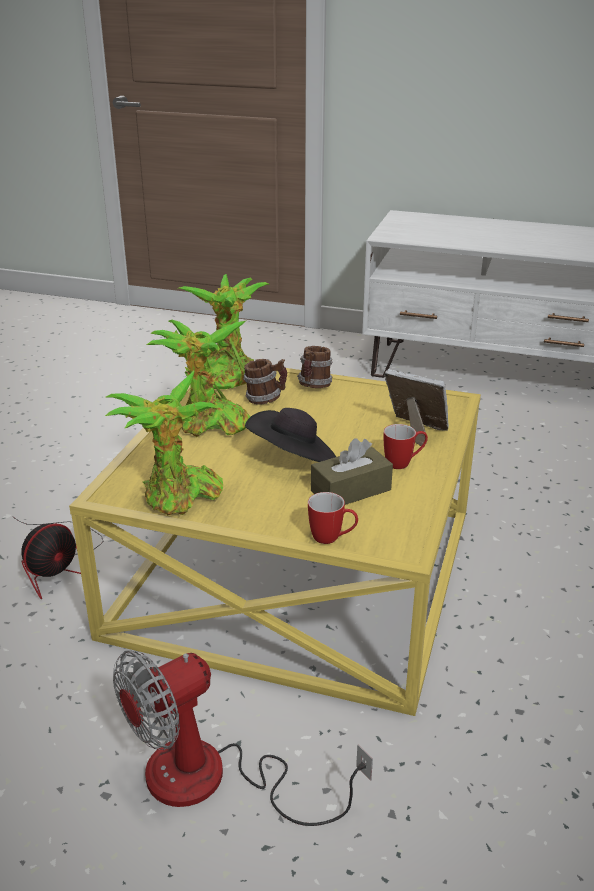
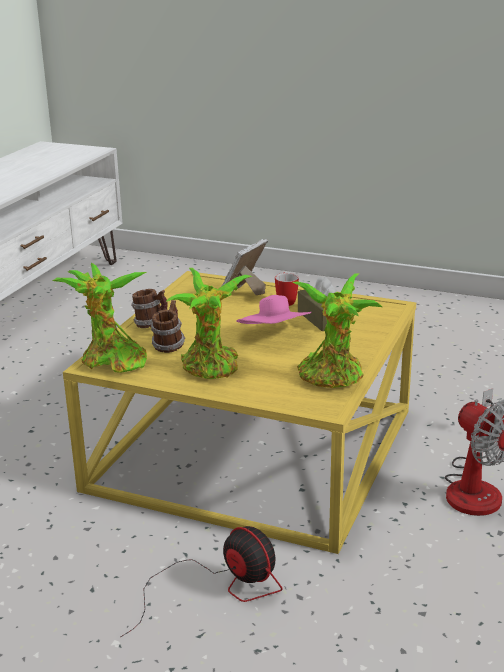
camera: 85 degrees left, 5 degrees down
(293, 459) = (275, 336): black hat -> pink hat
(332, 539) = (383, 325): mug -> none

